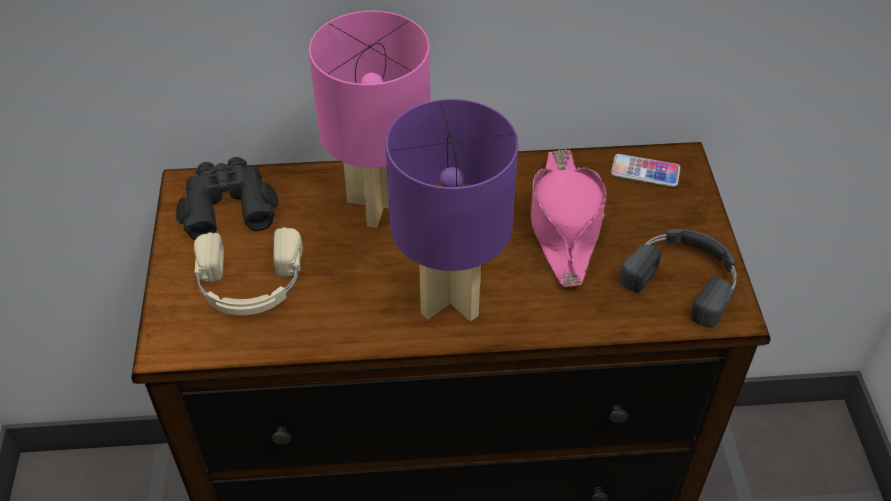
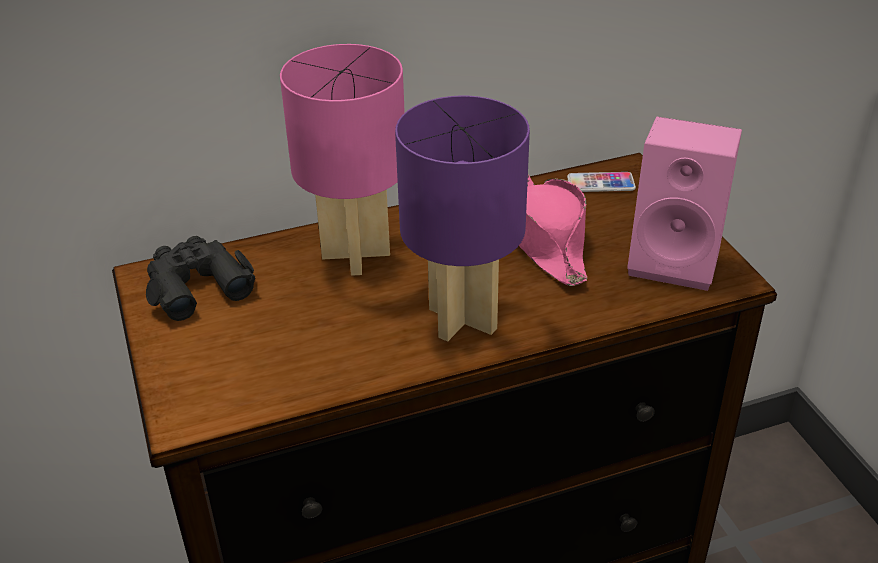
camera: 15 degrees left, 10 degrees down
(249, 283) = (248, 347): beige headphones -> none
(684, 278) = (677, 260): black headphones -> pink speaker

